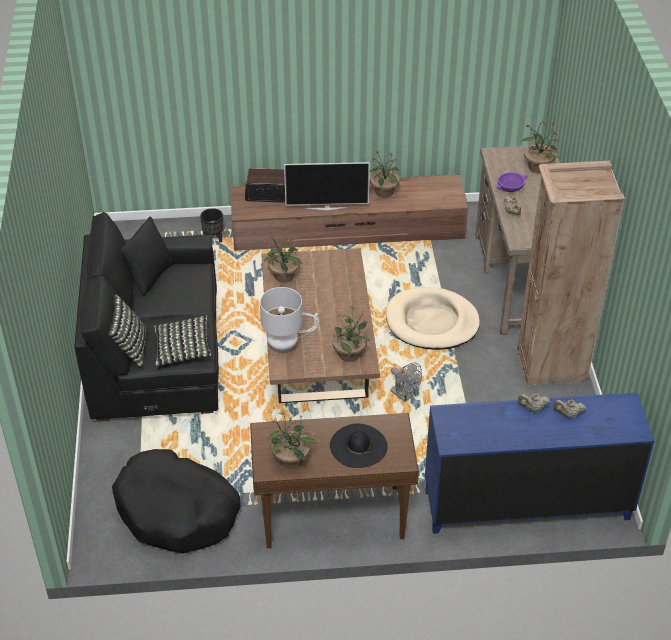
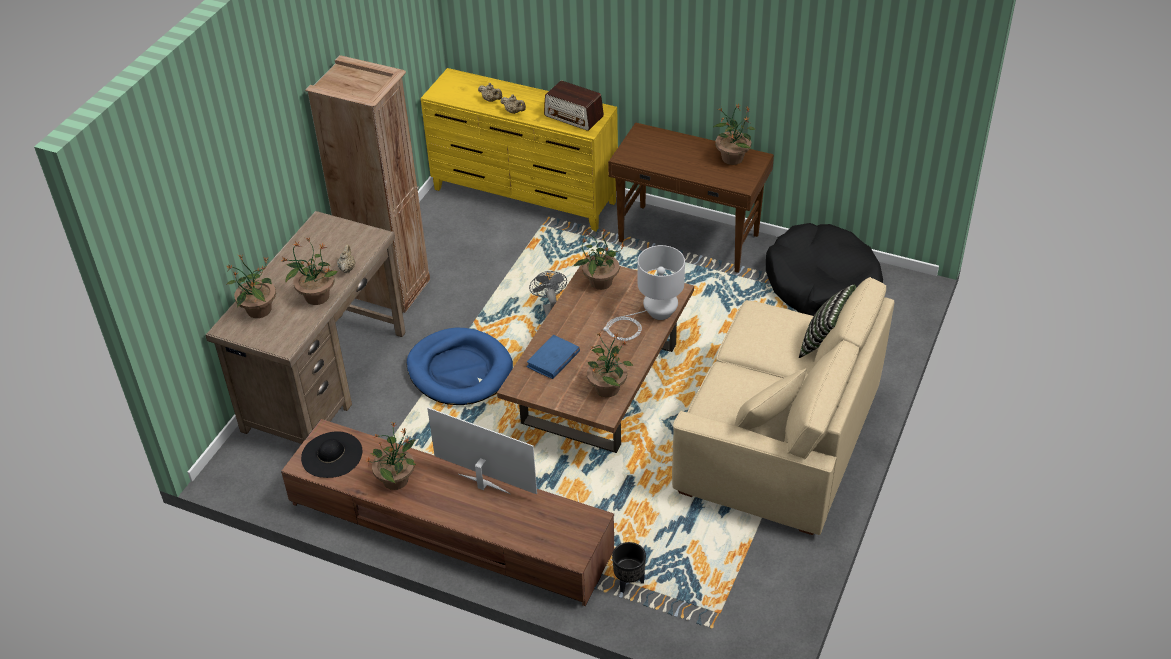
camera: 150 degrees left, 0 degrees up
(156, 356) = (778, 441): black sofa -> beige sofa
(182, 349) = (770, 320): pillow -> none
(268, 194) = (541, 536): radio -> radio (574, 116)
(339, 282) = (553, 359): none -> blue book
(358, 446) = (669, 151): black hat -> black hat (332, 455)
(432, 322) = (460, 370): beige dog bed -> blue dog bed
(510, 188) = (316, 296): purple bowl -> potted plant
(526, 505) = (525, 195): blue dresser -> yellow dresser

